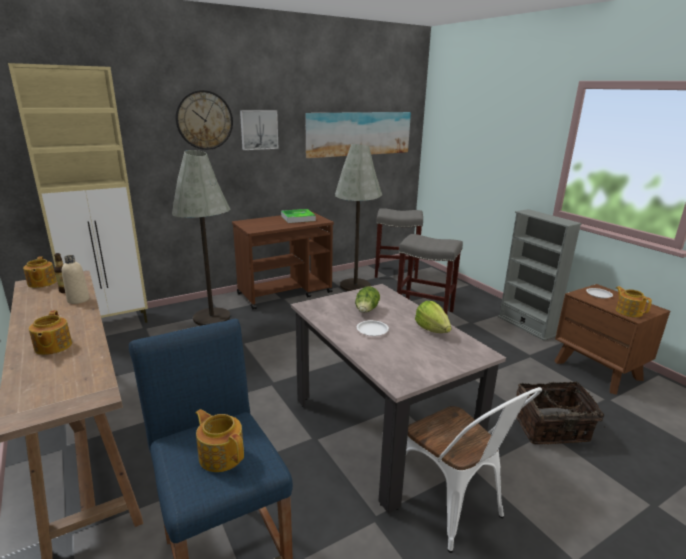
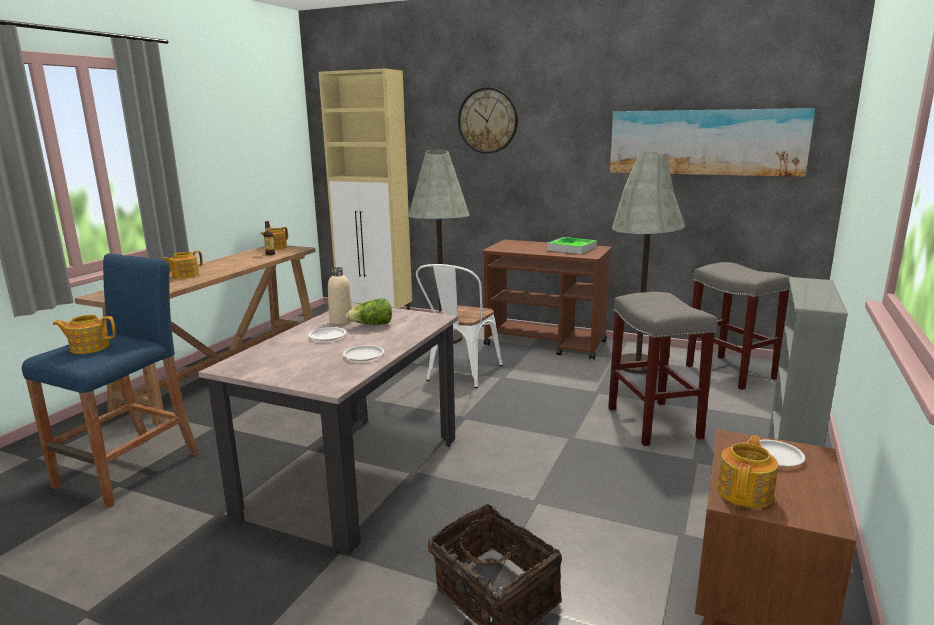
camera: 55 degrees right, 5 degrees down
(78, 300) = (260, 260): beige bottle -> beige bottle (341, 321)
(221, 455) = (89, 347): teapot -> teapot turned 105 degrees counterclockwise
(259, 130) = (549, 133): picture -> none
(432, 329) = (364, 355): lettuce -> white plate
(452, 509) = (261, 555): white chair -> white chair (460, 375)

